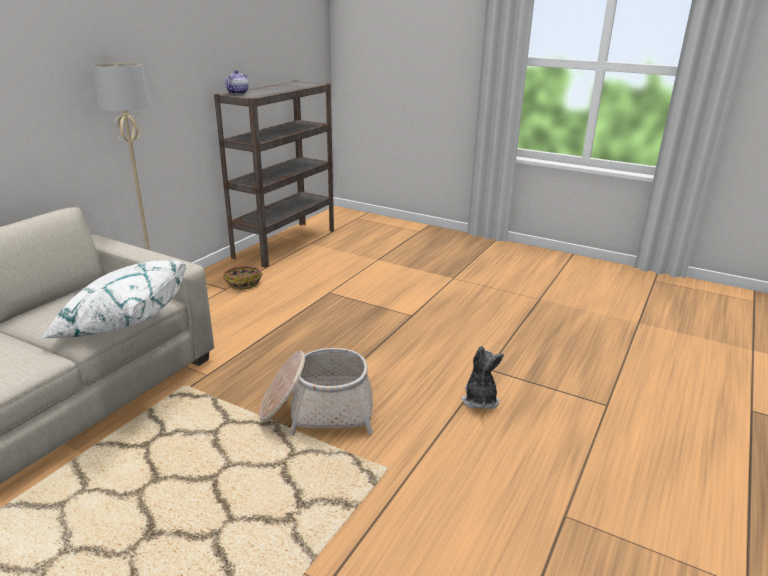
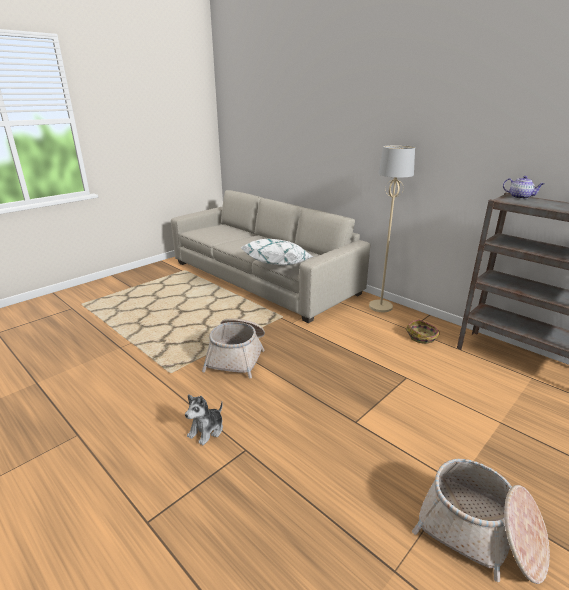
camera: 105 degrees right, 0 degrees up
(479, 400) = (207, 430): plush toy -> plush toy turned 105 degrees clockwise
(489, 274) = (479, 533): none -> basket

